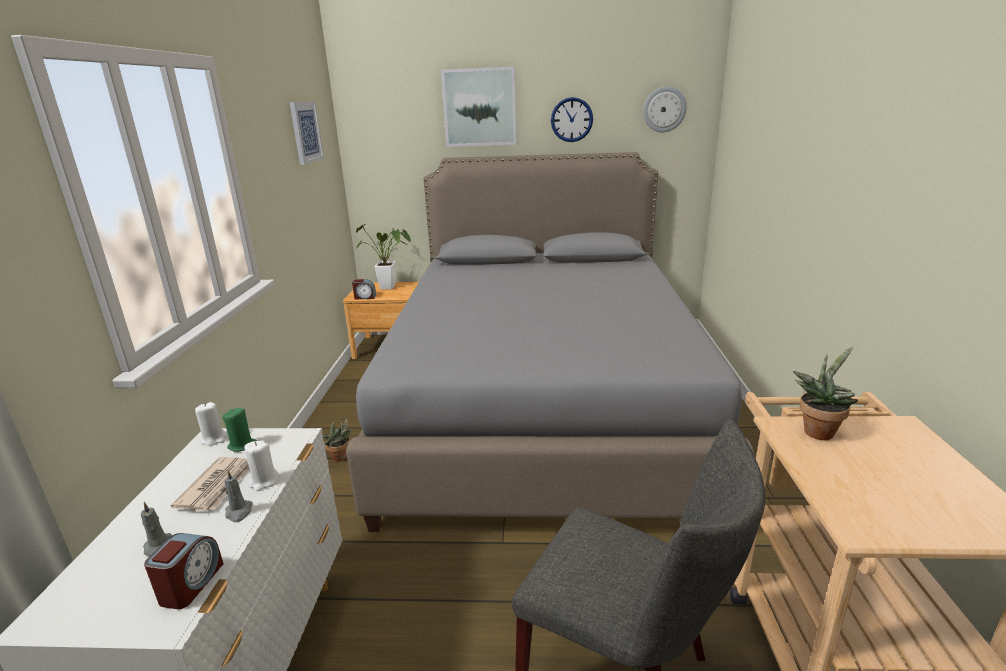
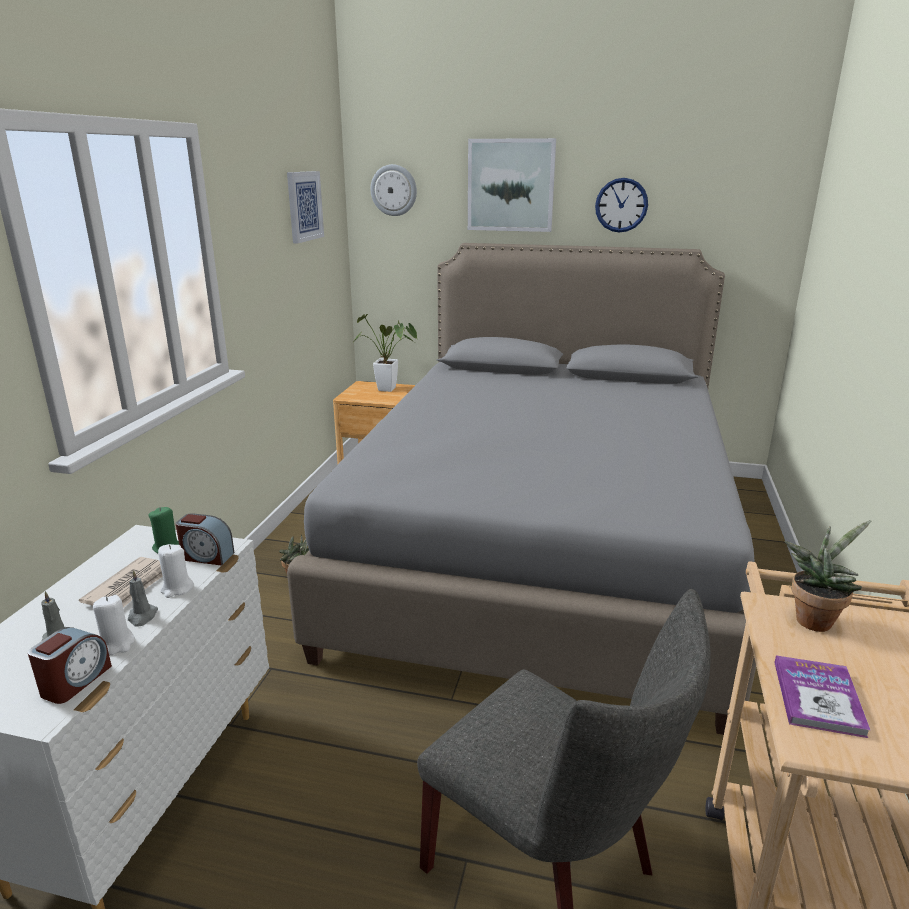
camera: 10 degrees right, 0 degrees up
(214, 439) = (142, 537): white candle -> white candle (117, 644)
(365, 297) = (358, 398): alarm clock -> alarm clock (206, 556)
(664, 109) = (740, 198): wall clock -> wall clock (394, 190)
(849, 492) = (818, 697): none -> book

